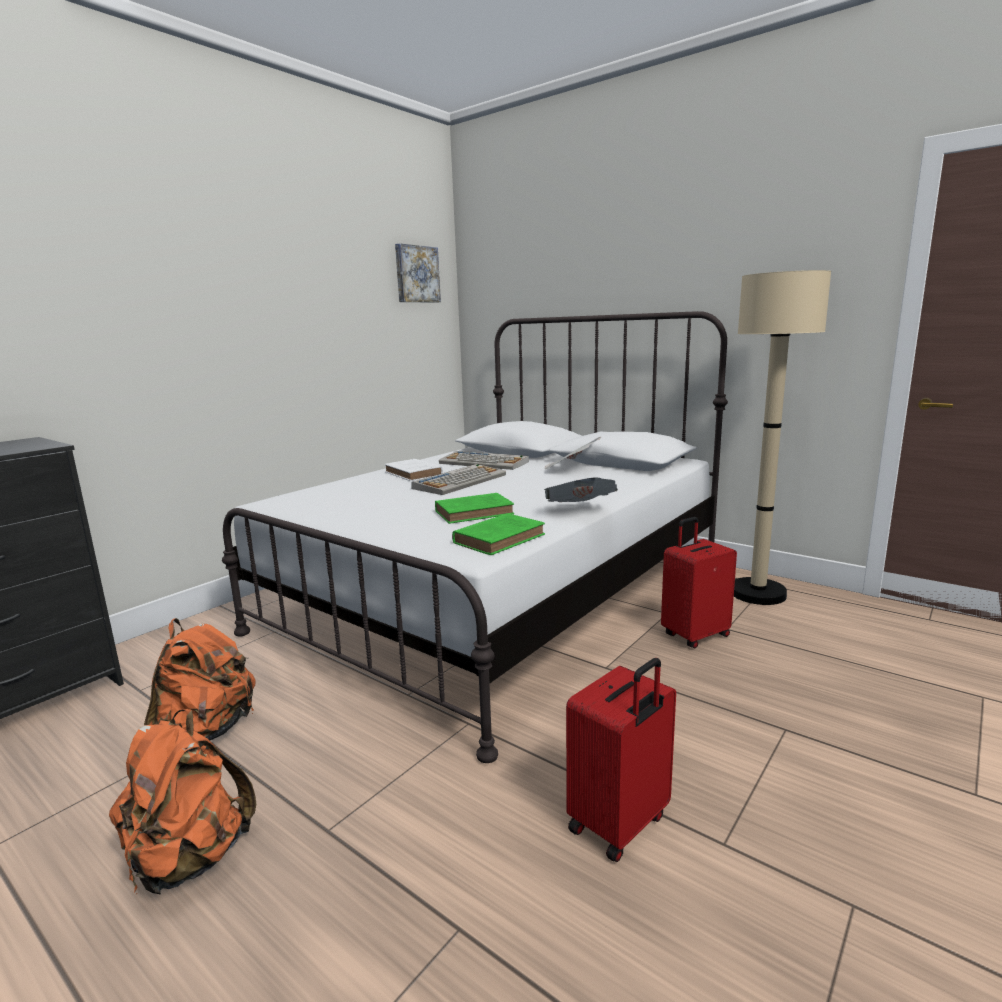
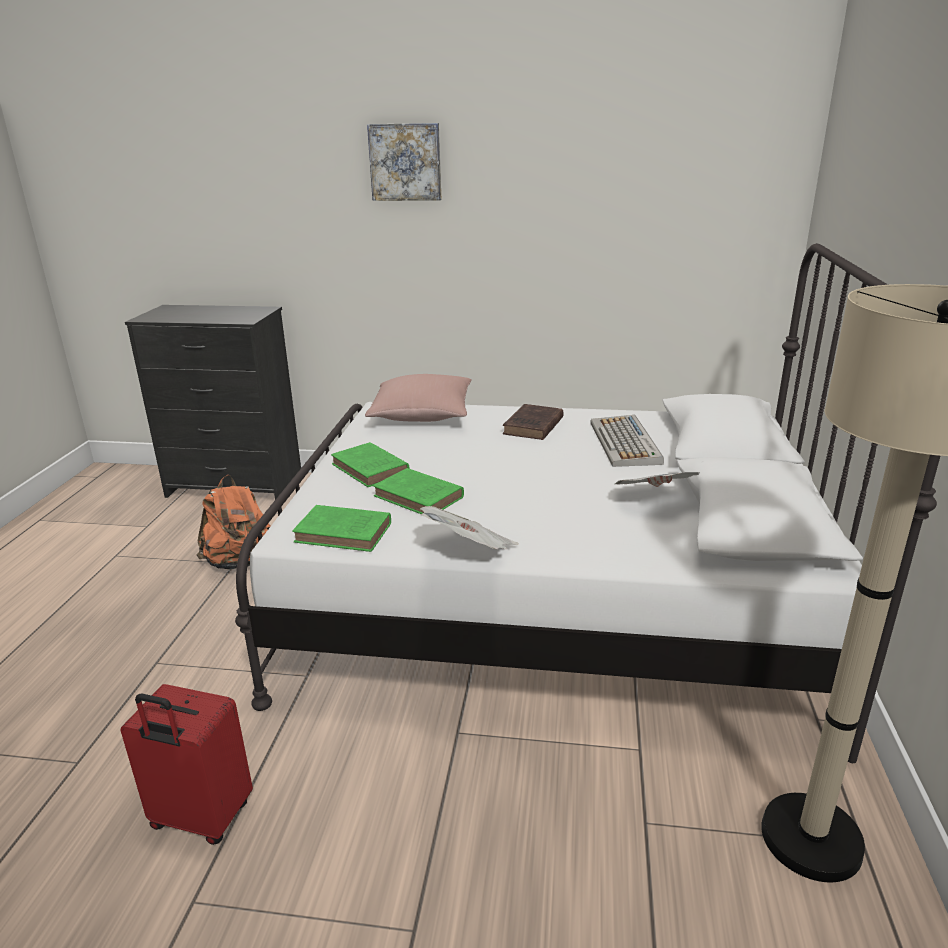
camera: 60 degrees right, 10 degrees up
(189, 859) = (120, 622): orange backpack -> none
(318, 494) = (422, 414): none -> pink pillow
(395, 519) = (371, 469): none -> green book
(414, 474) = (532, 427): white book -> brown book
(416, 274) = (728, 157): picture -> picture (405, 162)
(460, 481) = (528, 456): keyboard -> none
(694, 635) = (597, 791): red suitcase -> none

